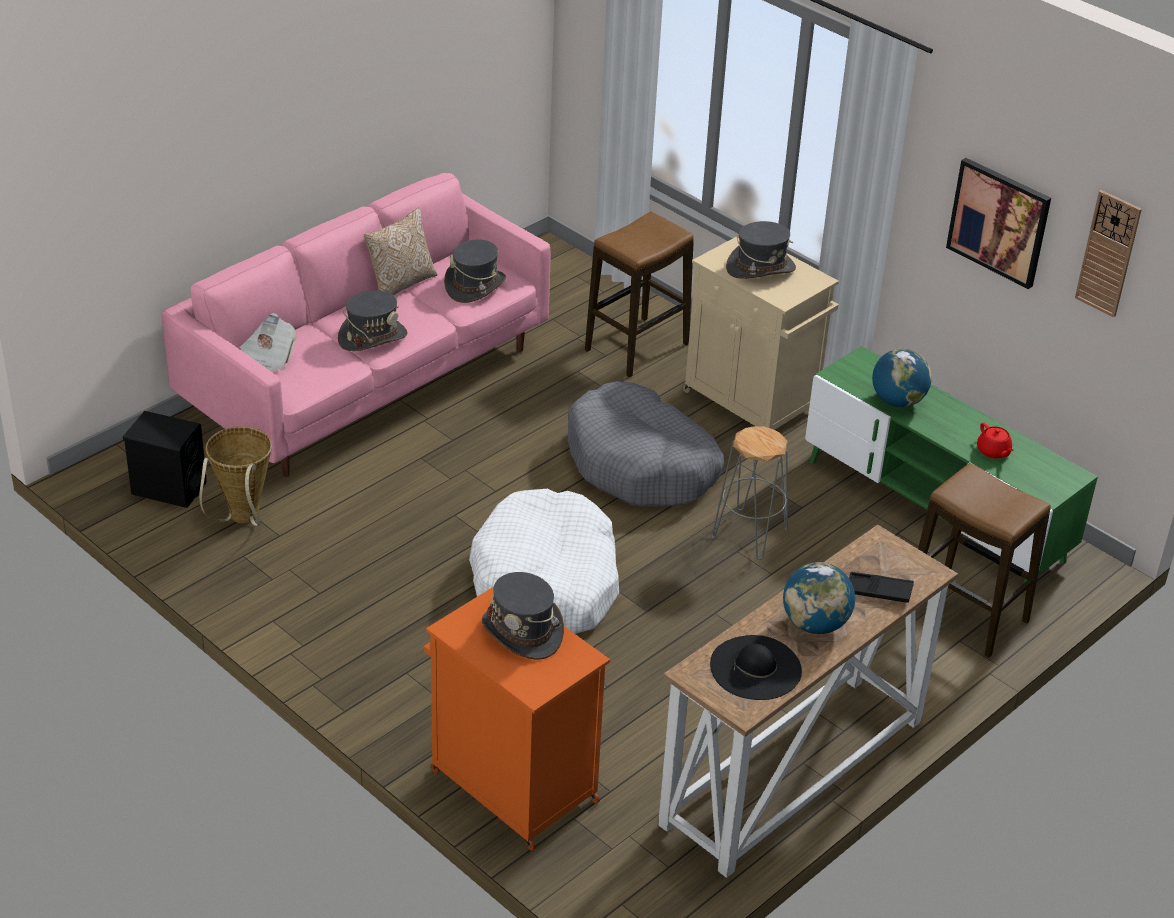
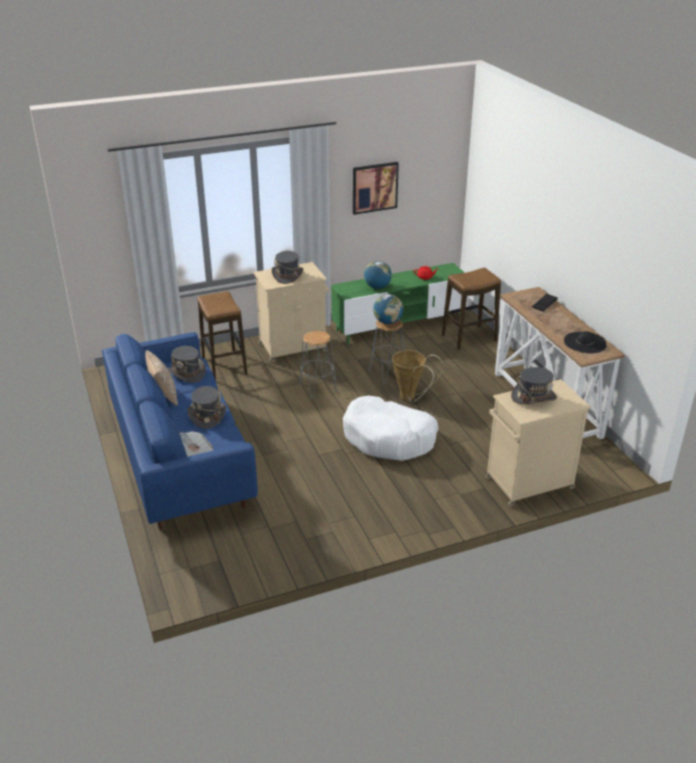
camera: 65 degrees left, 5 degrees down
(168, 489) = (222, 558): black speaker -> none
(242, 520) = (273, 533): basket -> basket (411, 398)
(368, 383) = (181, 458): pink sofa -> blue sofa
(511, 784) = (527, 483): orange cabinet -> beige cabinet
(641, 464) = (317, 388): grey dog bed -> grey stool
(815, 624) = (561, 323): globe -> globe (387, 322)
(1108, 253) = (426, 170): wall clock -> none

